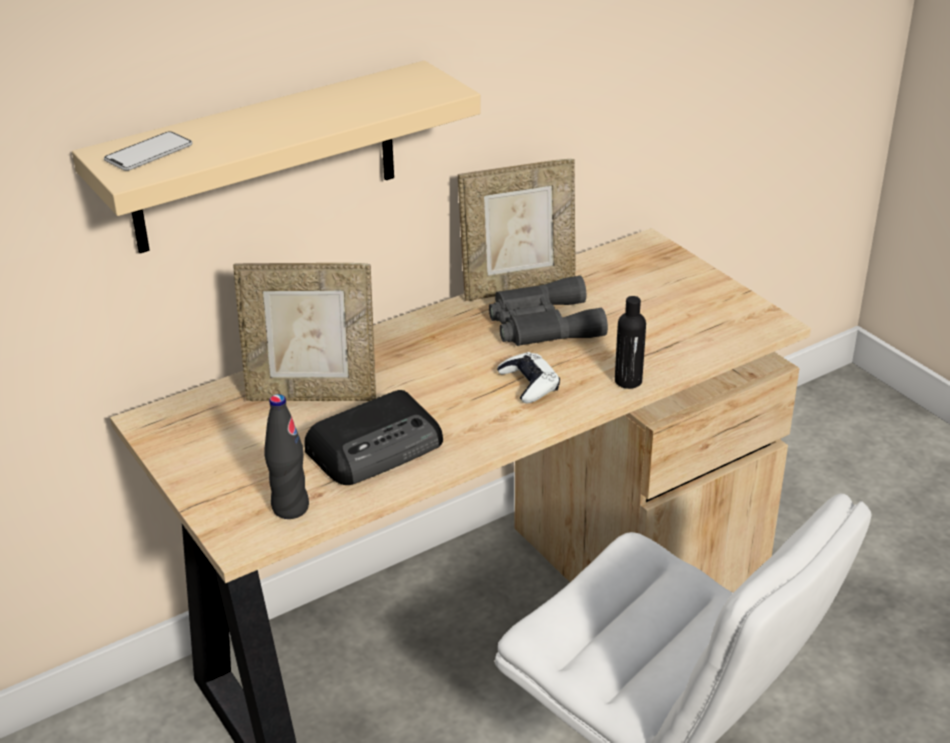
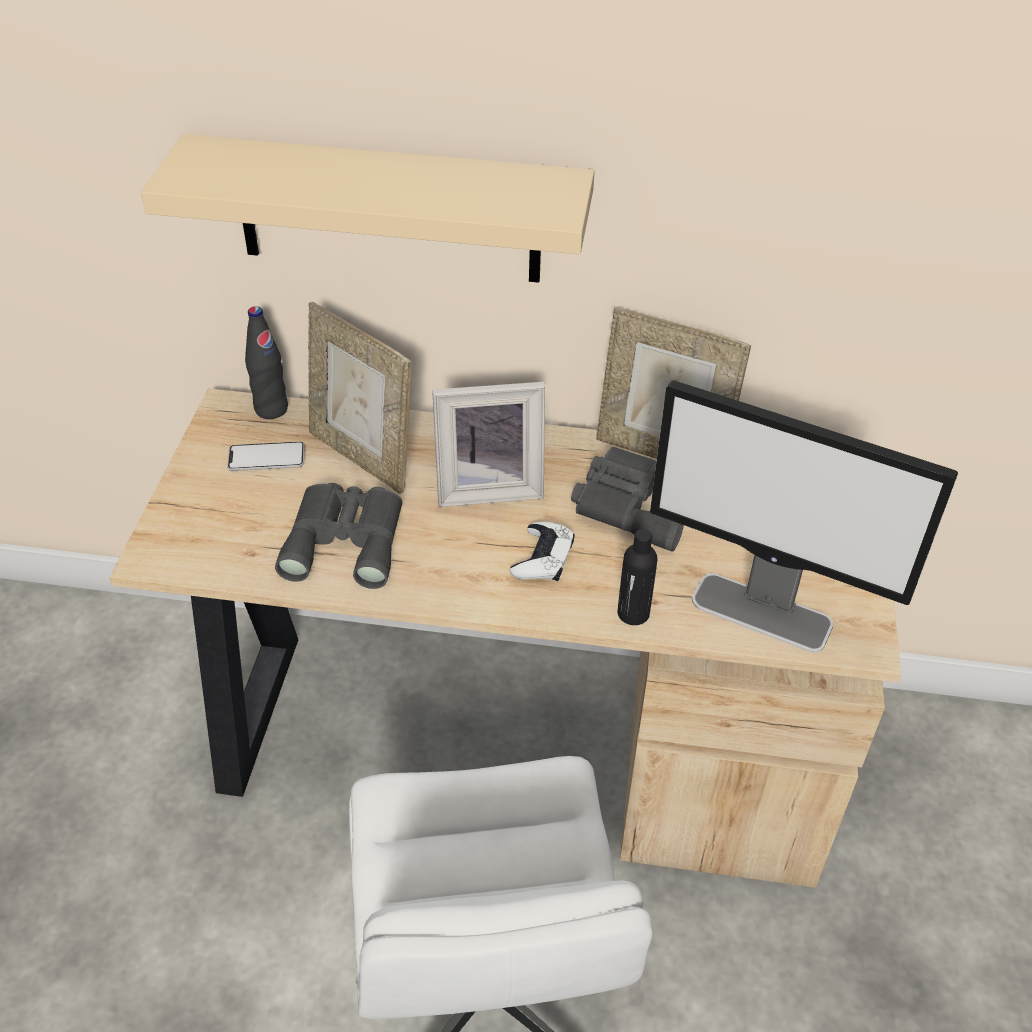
camera: 40 degrees right, 10 degrees up
(149, 153) = (224, 163): phone -> phone (266, 458)
(290, 508) = (218, 551): black bottle -> black bottle (271, 409)
(377, 447) = (346, 539): radio -> grey binoculars
(433, 364) = (488, 487): none -> picture frame
(700, 339) = (763, 613): none -> monitor

